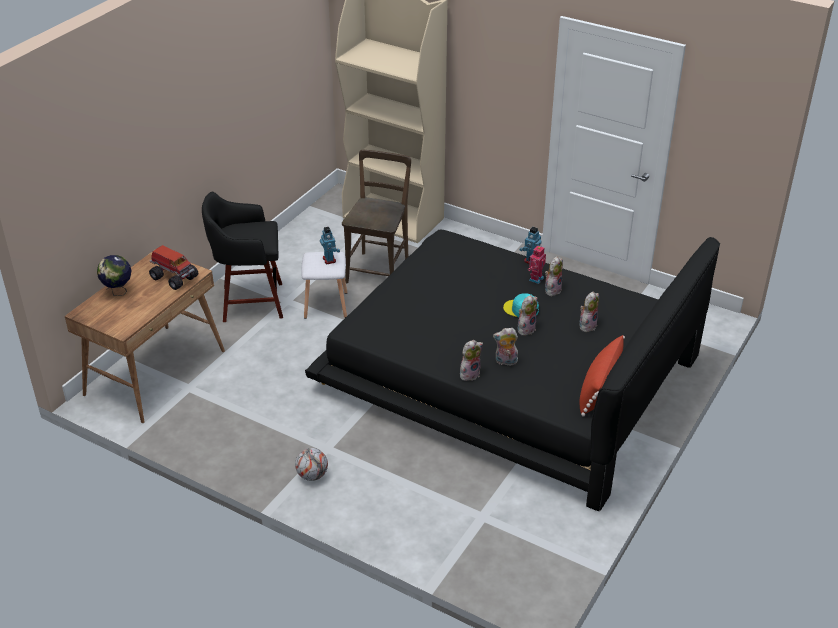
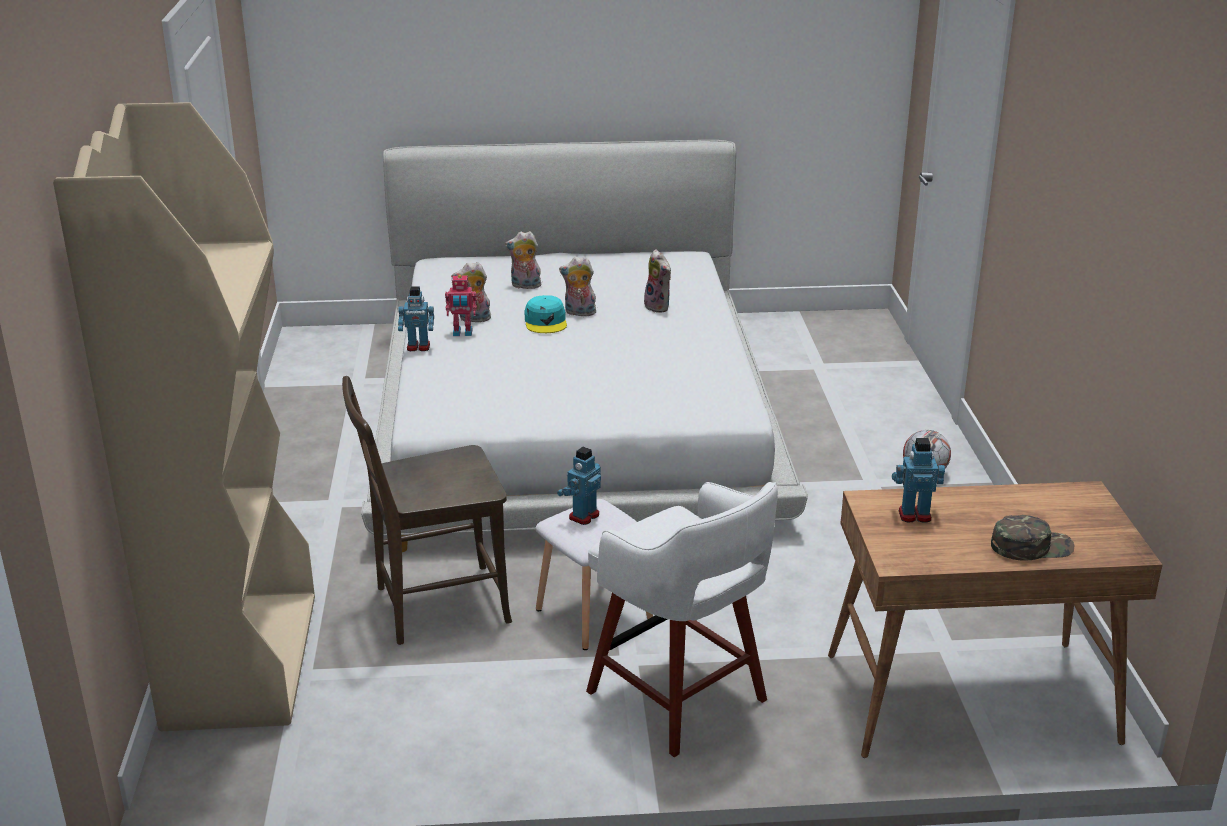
camera: 125 degrees left, 10 degrees down
(118, 292) = (1031, 546): globe -> green cap
(173, 277) = (914, 515): toy truck -> toy robot
(250, 302) = (680, 699): black stool -> white stool
(469, 374) = (709, 319): plush toy -> none
(509, 374) = (573, 418): black bed -> white bed
(599, 388) = (632, 258): red pillow -> none

